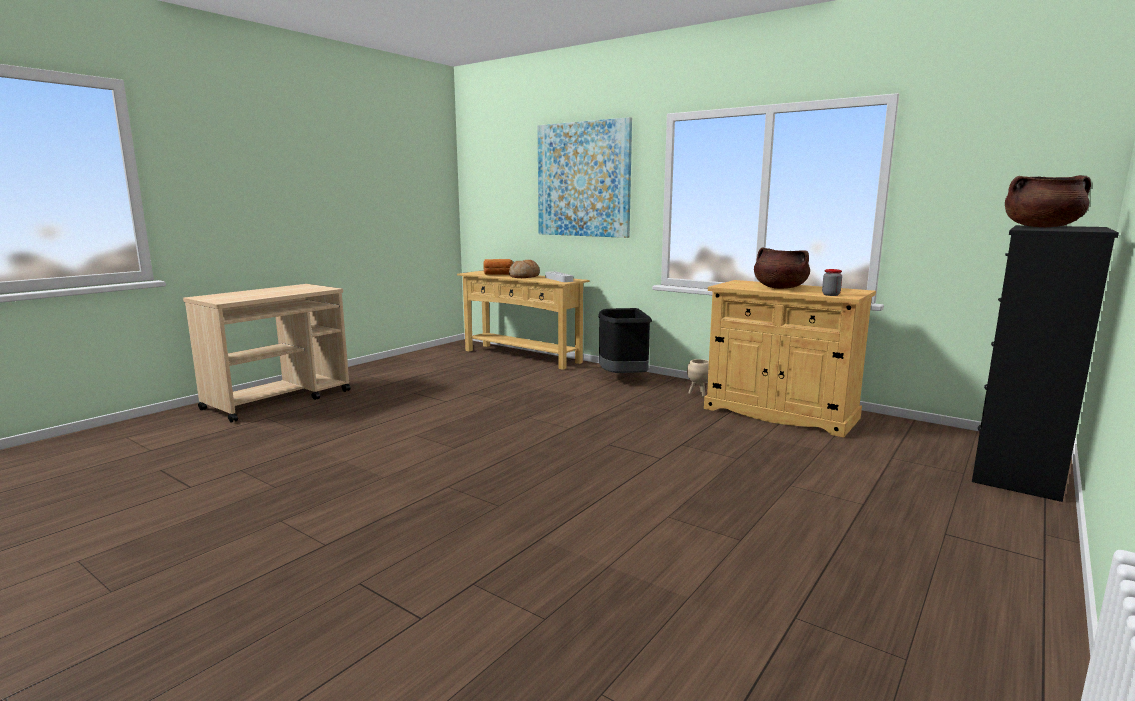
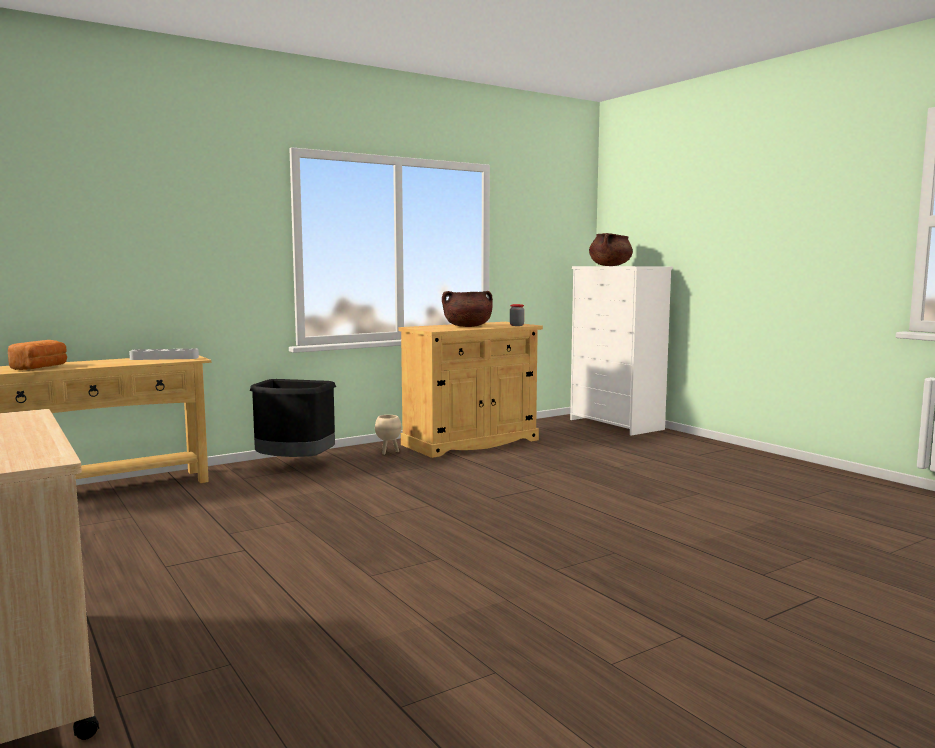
camera: 70 degrees left, 5 degrees down
(524, 277) = (100, 363): bread -> none
(583, 179) = (170, 217): picture -> none
(1016, 468) = (616, 424): black dresser -> white dresser

